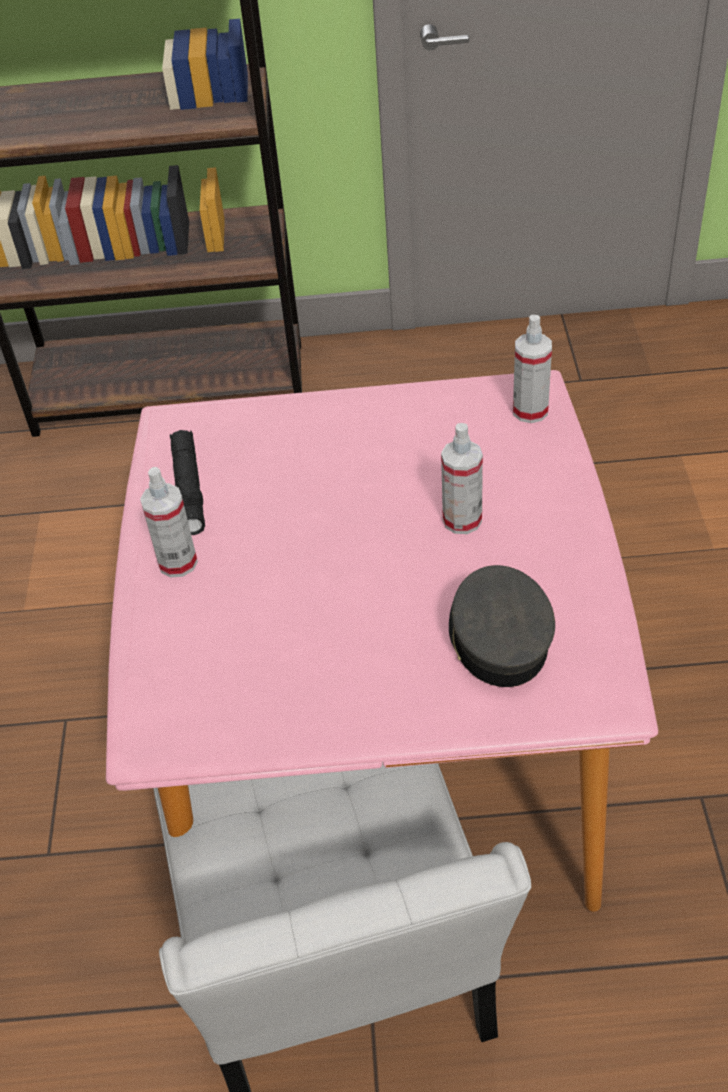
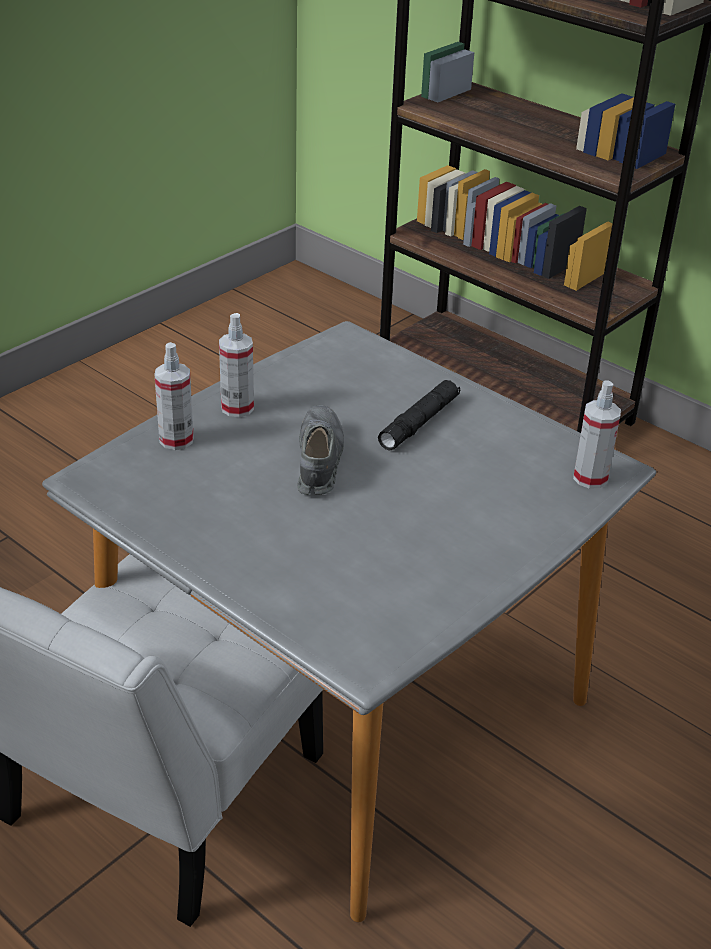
camera: 40 degrees right, 10 degrees down
(189, 488) = (303, 376): black flashlight -> black flashlight (419, 422)
(319, 557) = (318, 460): none -> grey shoe
(383, 758) = (343, 709): pink dining table -> grey dining table
(462, 520) = (438, 503): spray bottle -> spray bottle (176, 440)
(497, 638) = (352, 578): grey cap -> none

